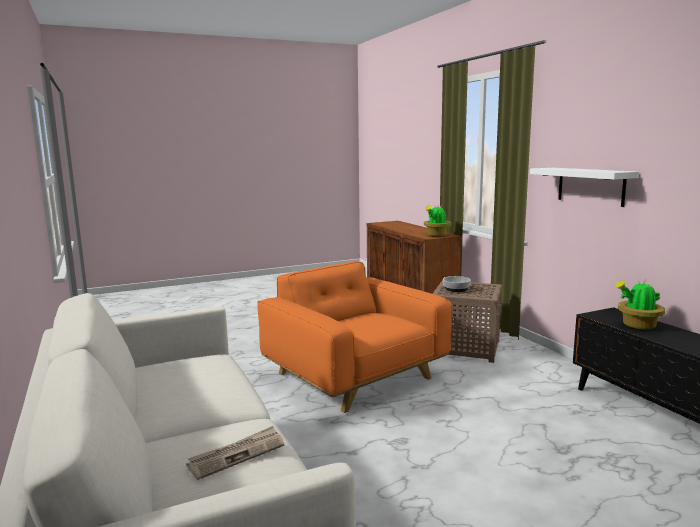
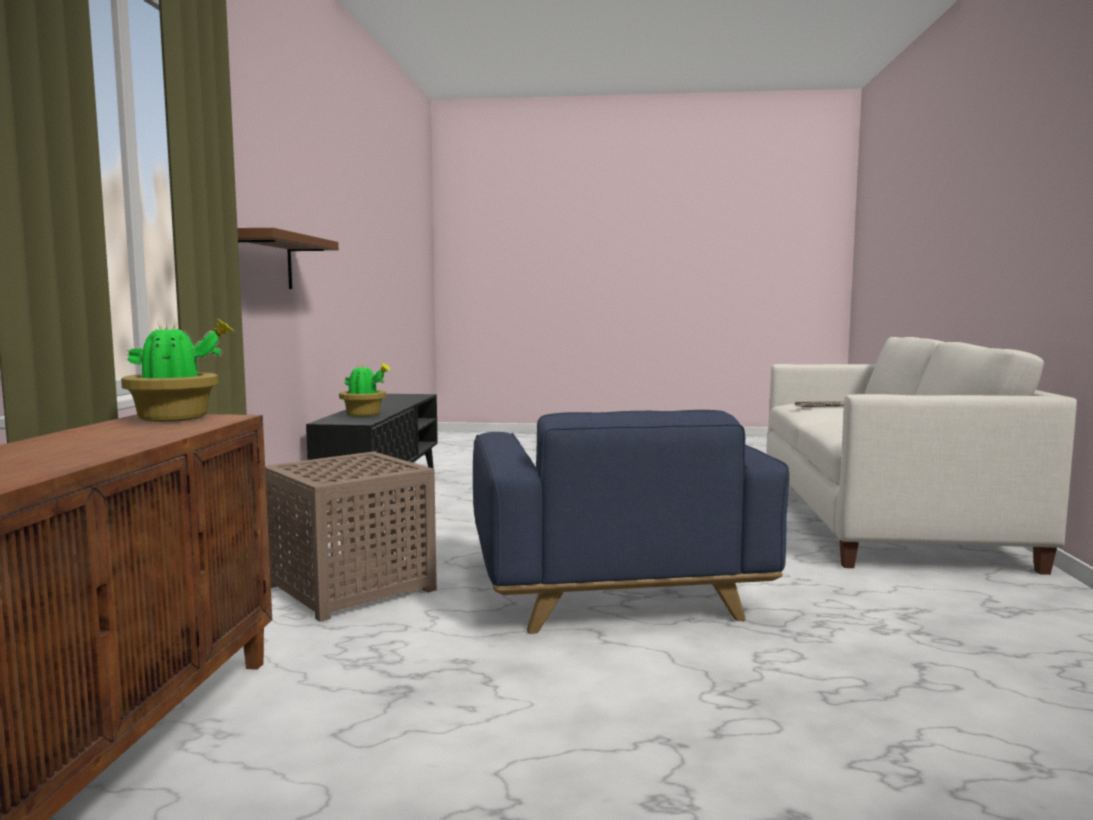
camera: 150 degrees left, 5 degrees down
(354, 376) = (613, 588): orange armchair -> blue armchair
(456, 289) = (361, 469): bowl -> none
(590, 186) = (263, 261): white shelf -> brown shelf

